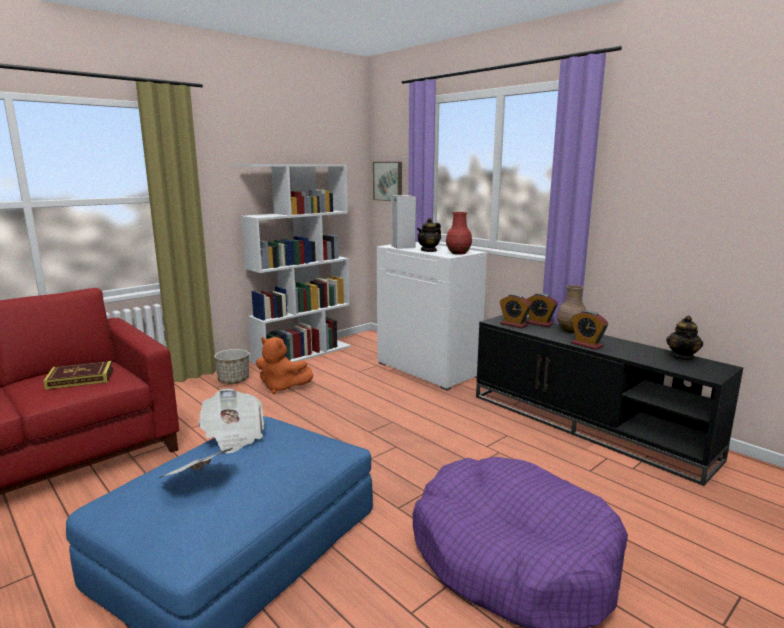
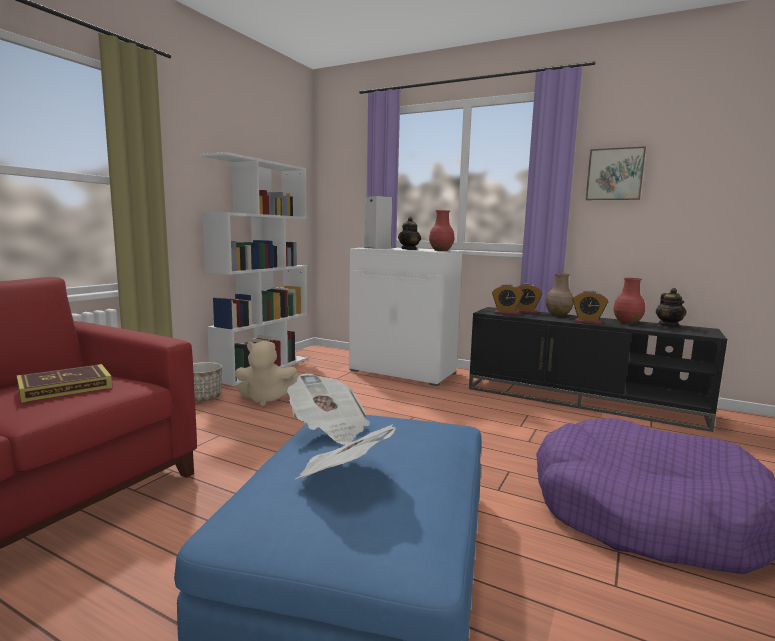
camera: 20 degrees left, 5 degrees down
(282, 387) = (267, 399): orange plush toy -> beige plush toy
(388, 181) = (338, 191): picture -> picture (615, 174)
(635, 348) = (627, 322): none -> red vase

